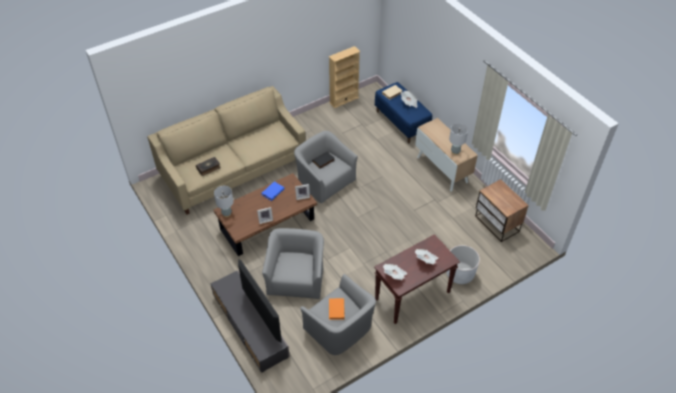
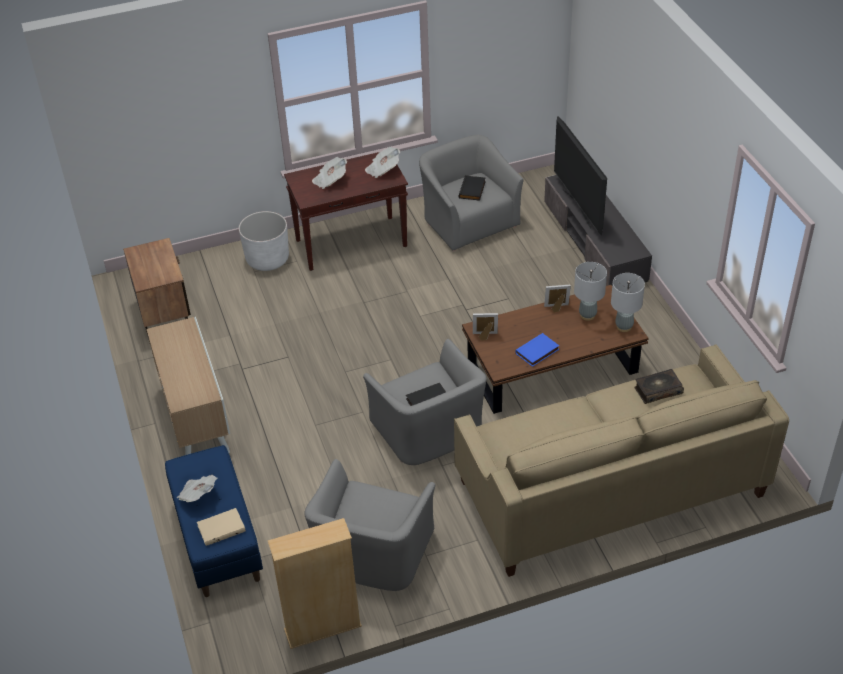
camera: 165 degrees left, 5 degrees down
(296, 279) = (517, 286): grey armchair -> grey armchair (372, 553)
(336, 309) = (473, 190): orange book -> black book
(455, 152) = (182, 339): grey table lamp -> grey table lamp (587, 315)

